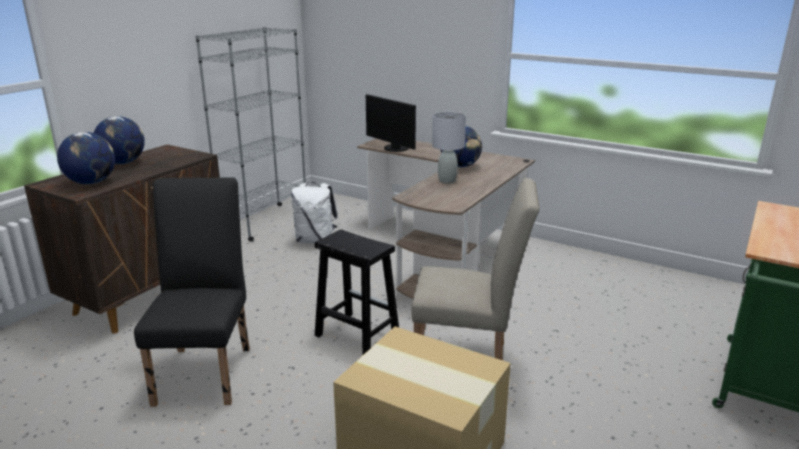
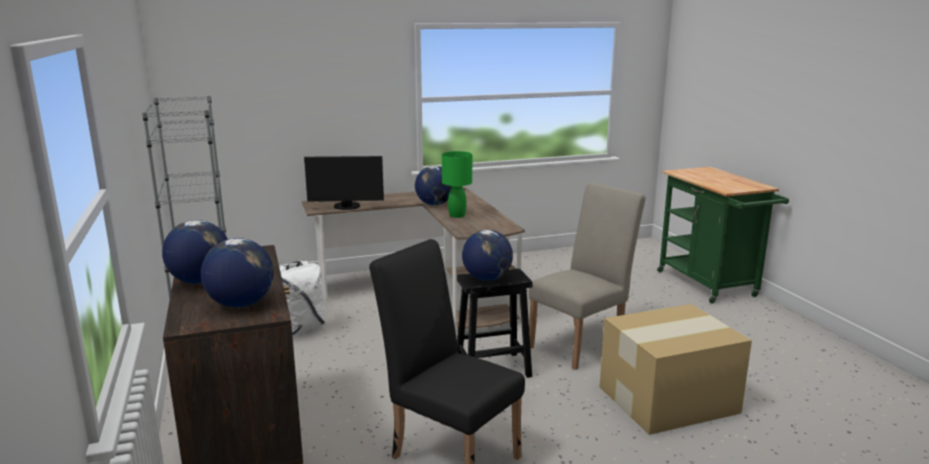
camera: 50 degrees left, 5 degrees down
(348, 241) = (487, 278): none -> globe
(447, 181) = (457, 215): grey table lamp -> green table lamp

